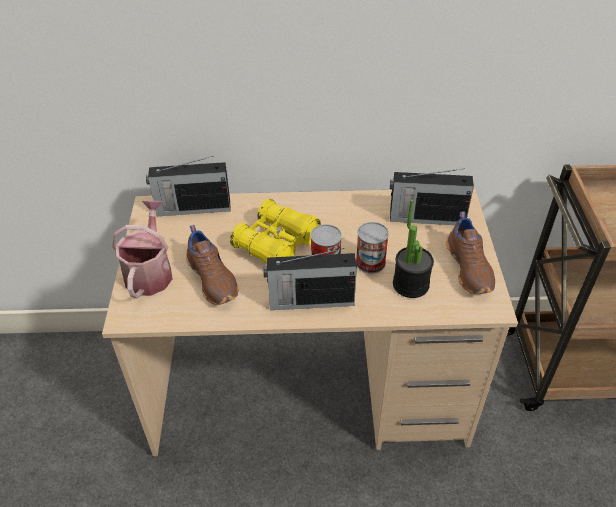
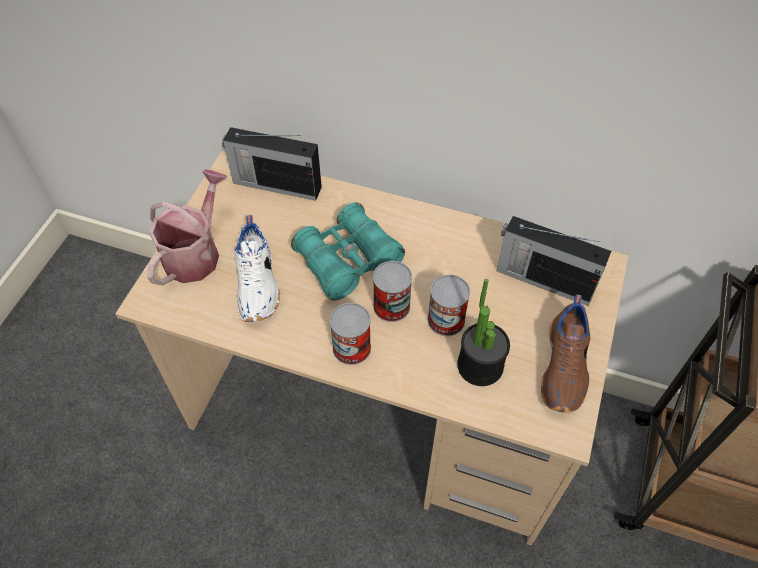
camera: 20 degrees right, 10 degrees up
(213, 278) = (258, 283): brown shoe -> white shoe
(276, 244) = (348, 261): yellow binoculars -> turquoise binoculars
(309, 301) = (351, 348): radio -> can

